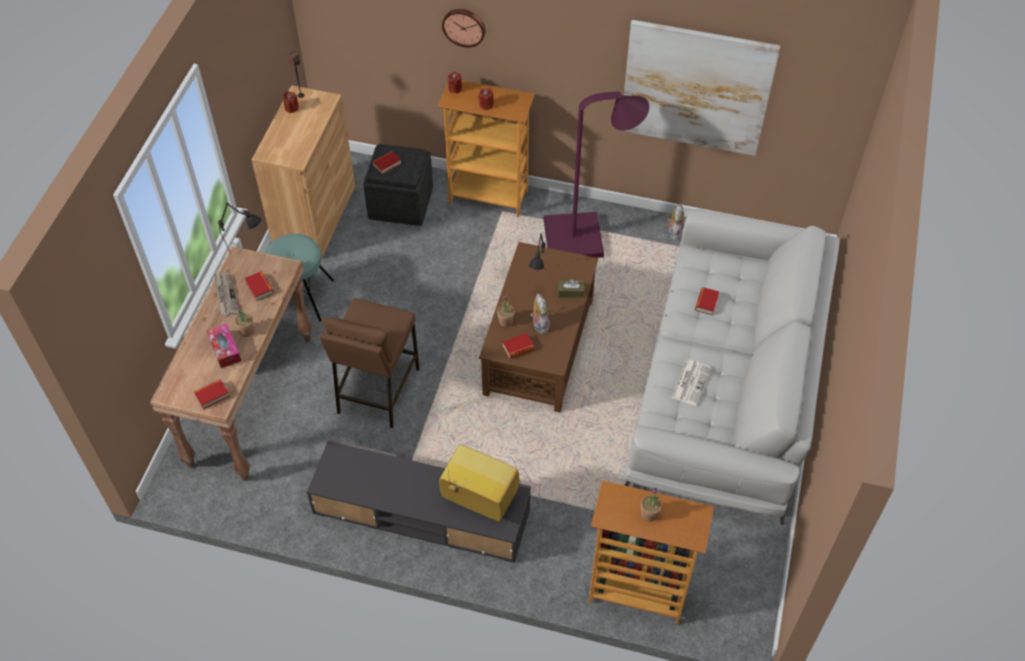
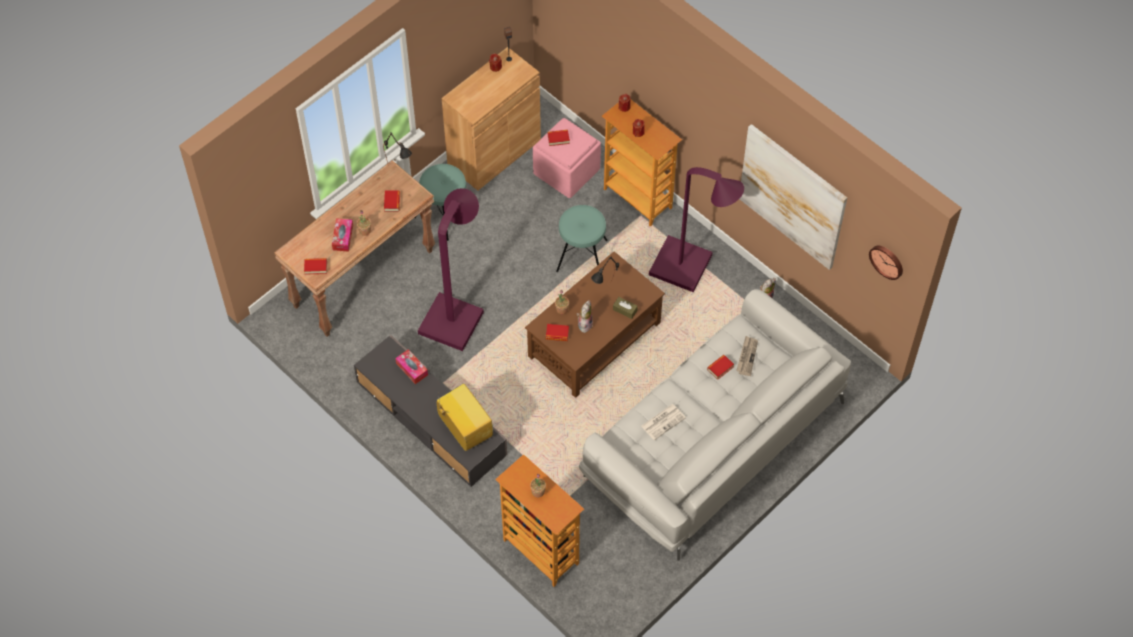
camera: 30 degrees right, 5 degrees up
(226, 295) = (366, 197): newspaper -> newspaper (747, 356)
(377, 390) = (455, 315): brown stool -> purple floor lamp
(377, 464) = (412, 369): none -> tissue box
(400, 202) = (566, 170): grey ottoman -> pink ottoman
(464, 26) = (642, 65): wall clock -> wall clock (887, 261)
(470, 273) = (582, 256): none -> turquoise stool

